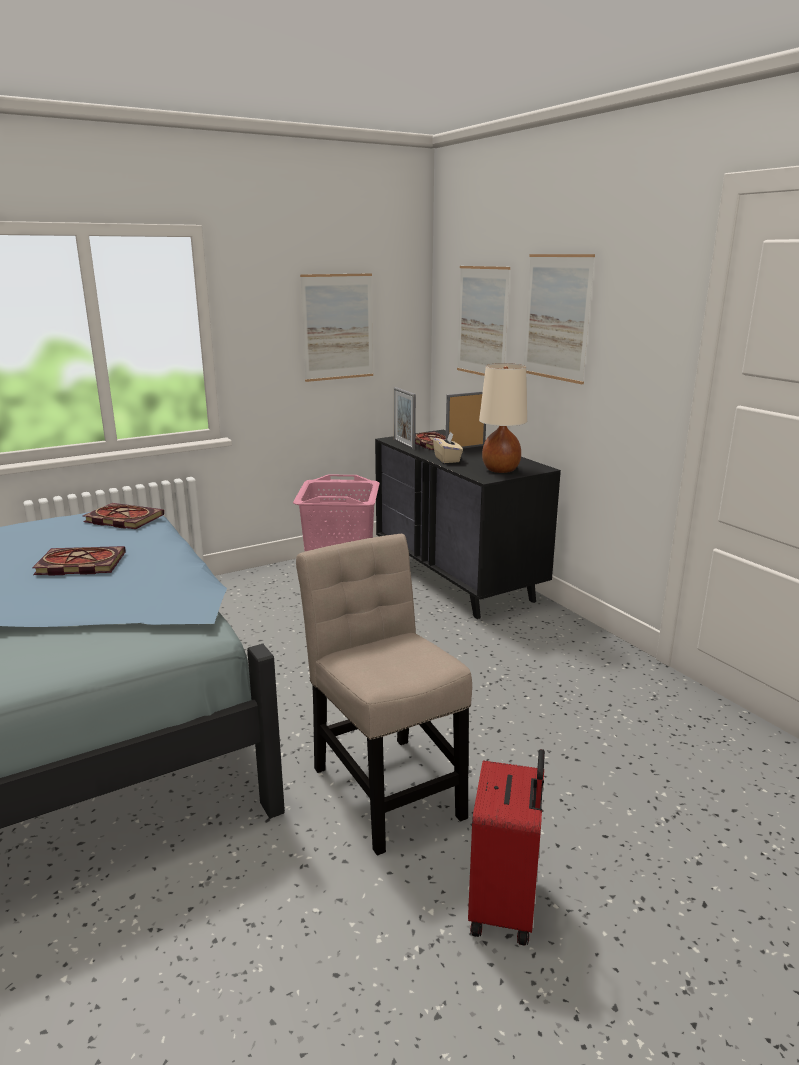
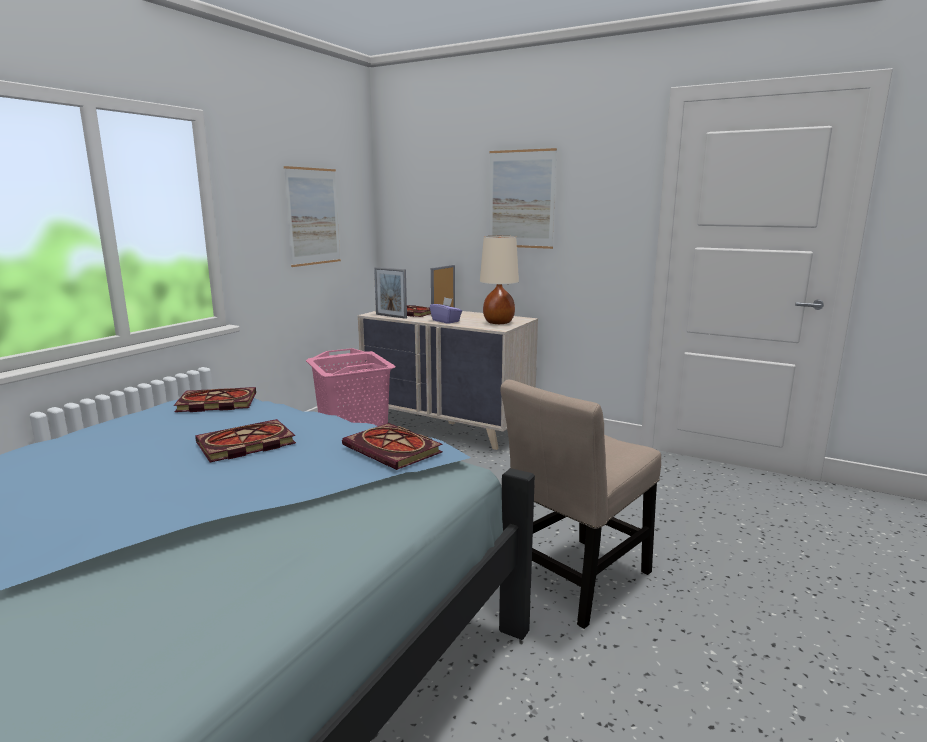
camera: 30 degrees left, 5 degrees down
(166, 599) = (395, 450): none -> book
(385, 785) = (576, 581): beige chair -> beige chair turned 75 degrees counterclockwise
(447, 459) = (446, 321): beige tissue box -> purple tissue box
(457, 578) = (448, 426): black dresser -> beige dresser
(482, 321) = (438, 209): picture -> none
(505, 907) = (749, 628): red suitcase -> none

